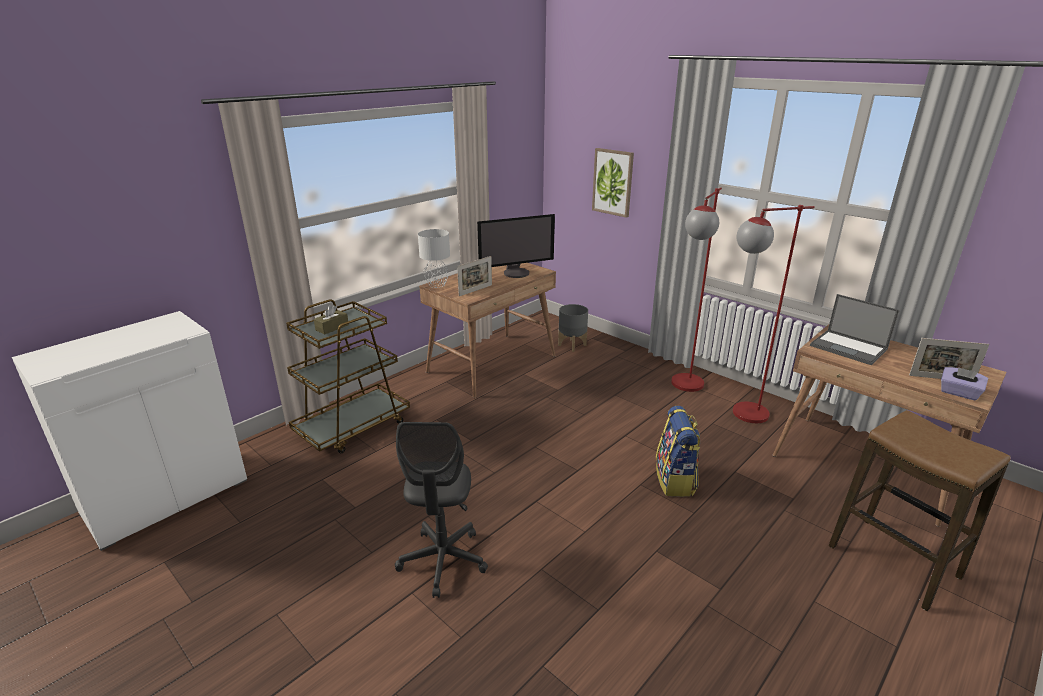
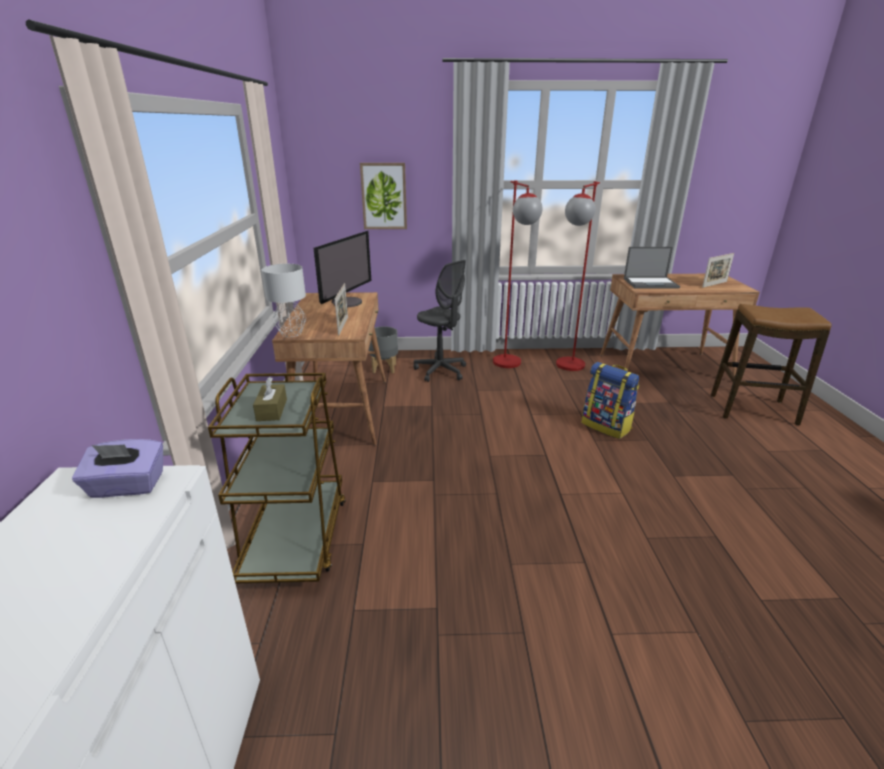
camera: 45 degrees left, 0 degrees up
(443, 561) = (585, 588): grey office chair -> grey office chair (440, 371)
(958, 393) = (735, 288): purple tissue box -> purple tissue box (127, 486)

